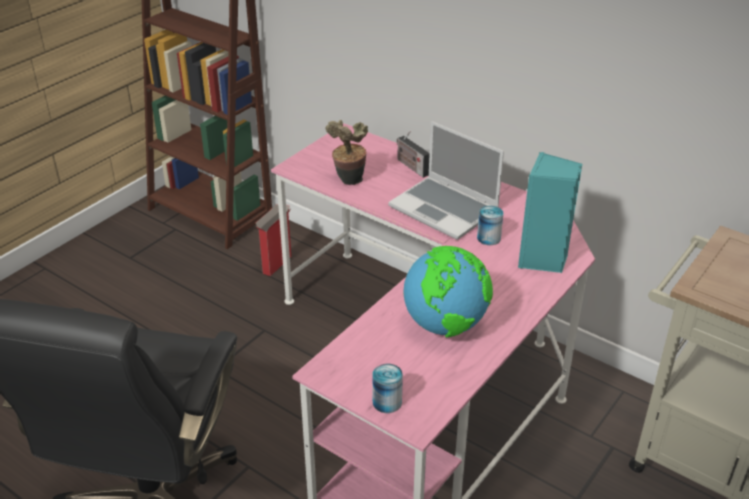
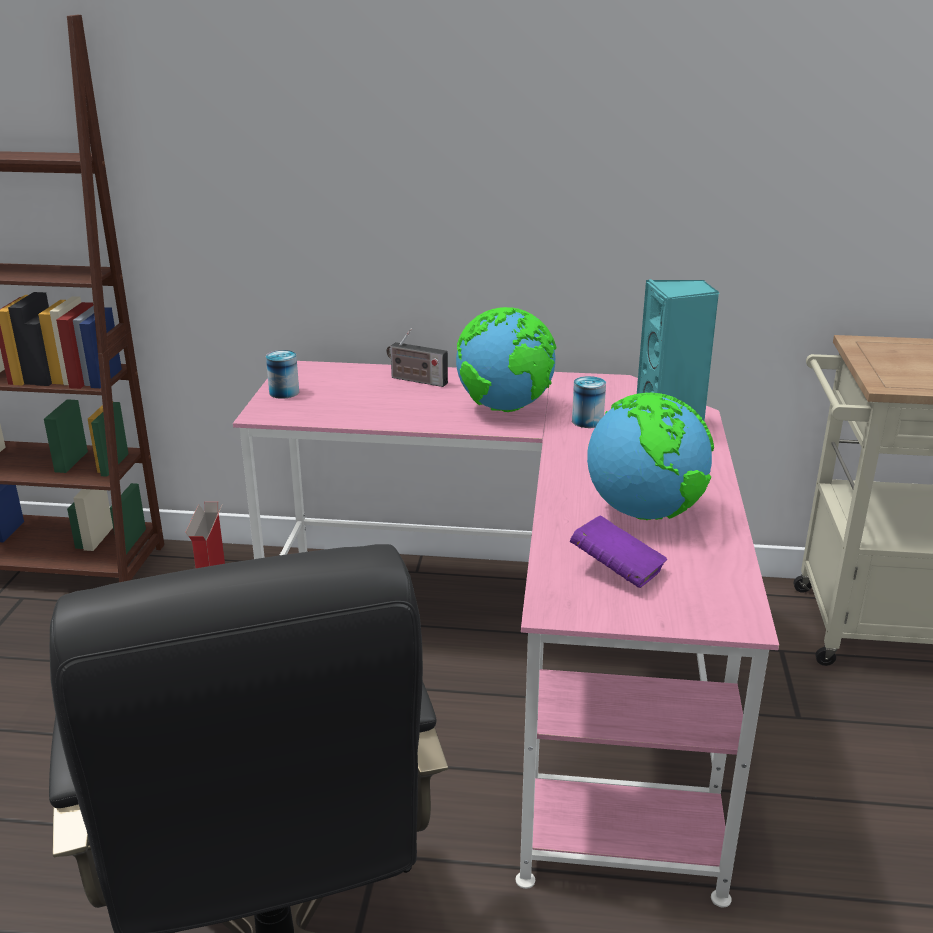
camera: 30 degrees left, 10 degrees down
(348, 181) = (355, 410): potted plant -> none
(383, 360) = (616, 571): none -> purple book
(387, 402) = (676, 611): can -> can (284, 392)
(445, 209) = (506, 408): laptop -> globe

